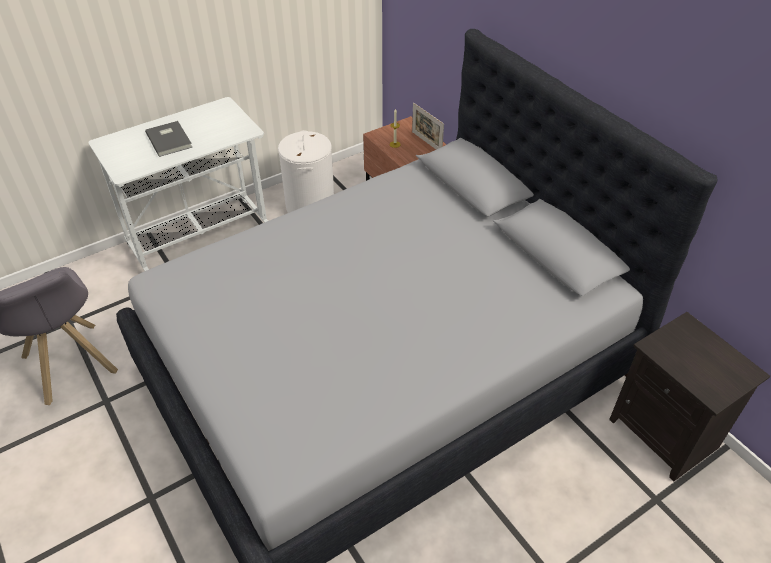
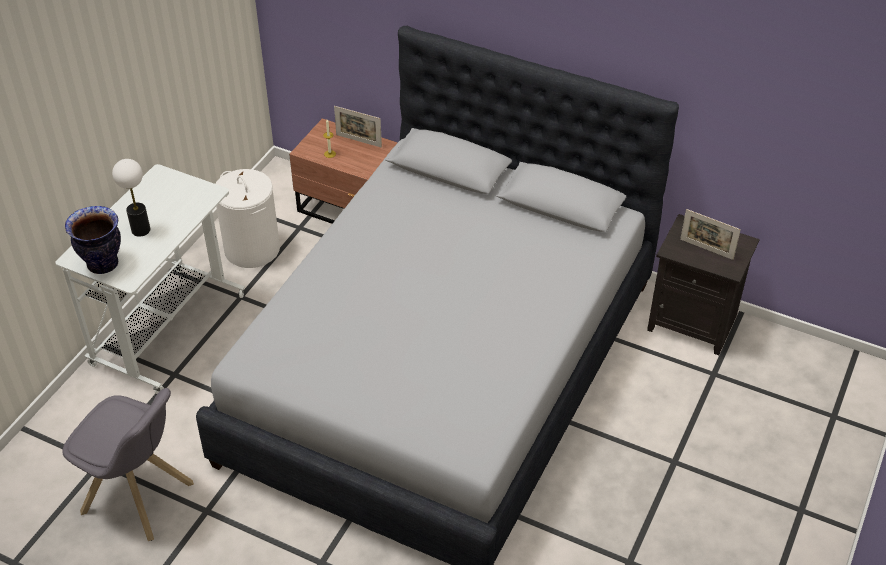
camera: 30 degrees left, 0 degrees up
(118, 155) = (103, 264): none -> vase
(170, 139) = (141, 230): grey book -> table lamp
(696, 361) = (706, 249): none -> picture frame

